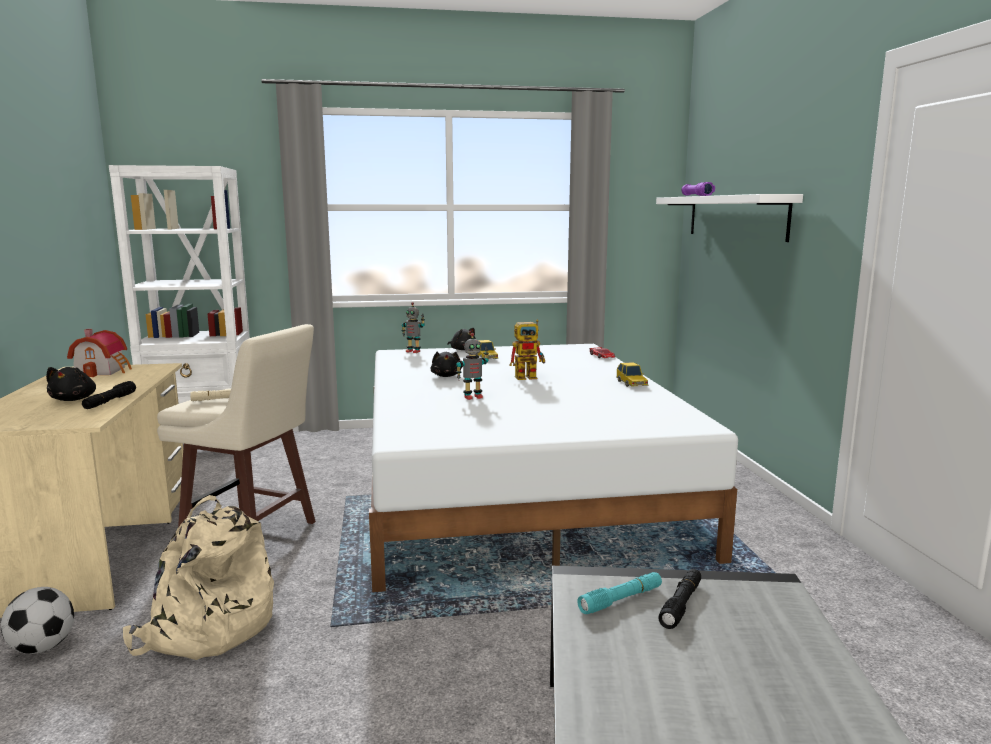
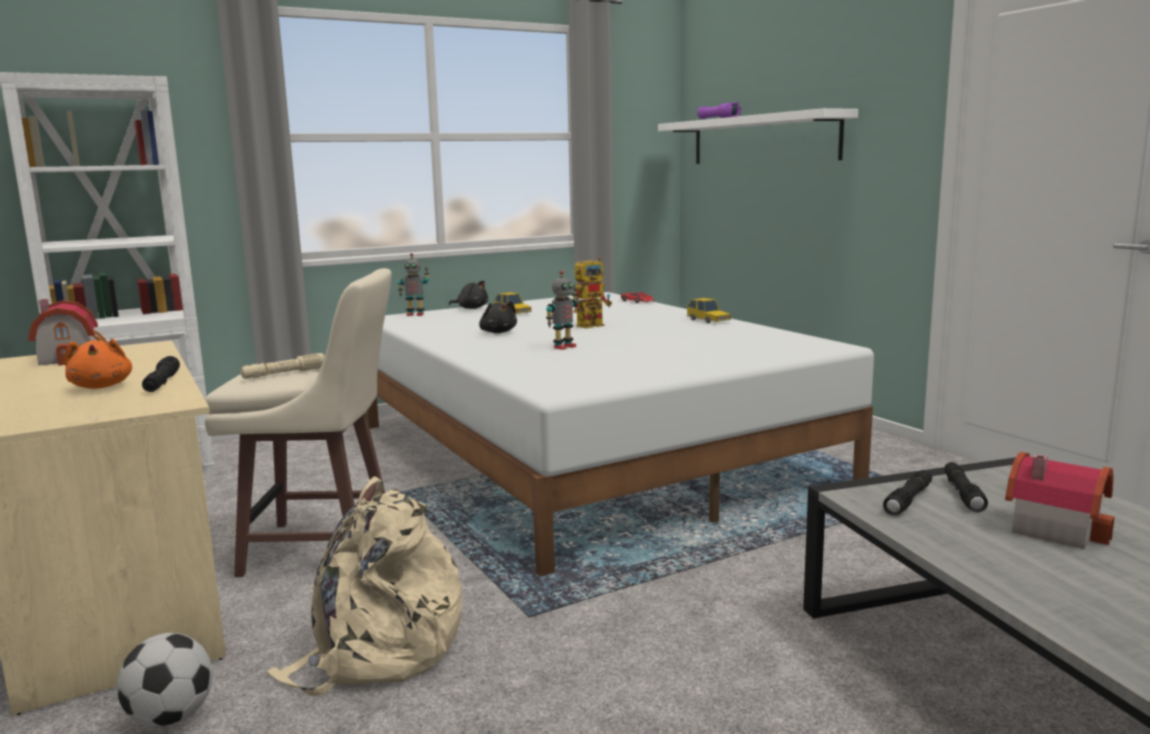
camera: 20 degrees left, 0 degrees up
(74, 399) = (101, 386): black plush toy -> orange plush toy
(621, 600) = (908, 500): turquoise flashlight -> black flashlight
(724, 663) = (1053, 527): none -> toy house

